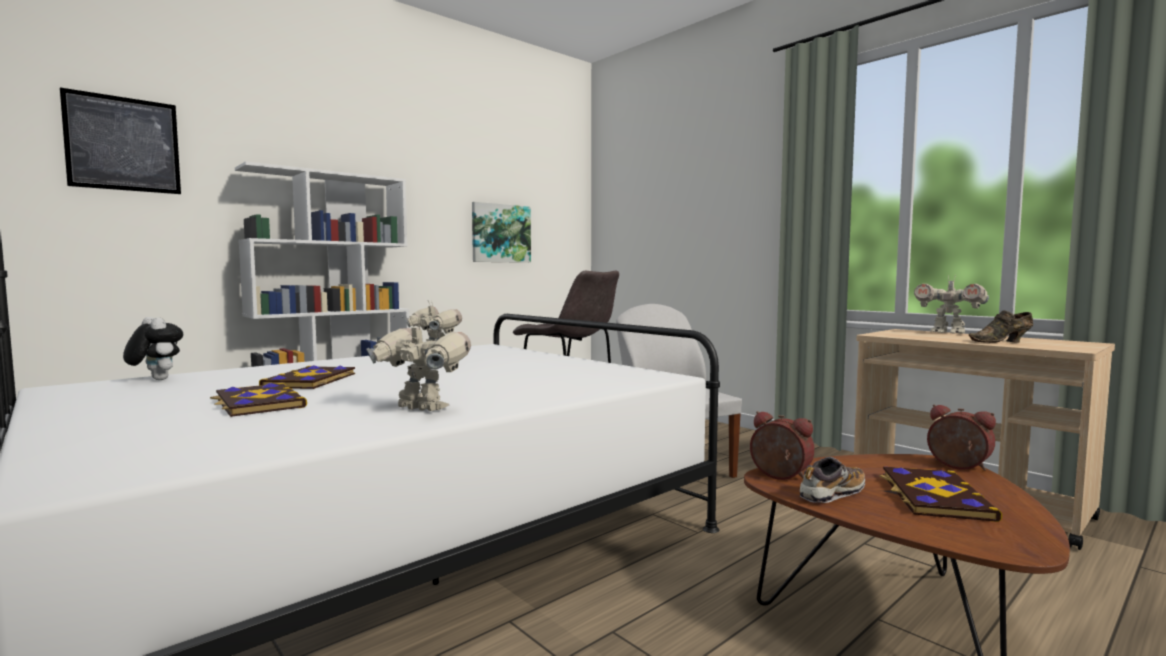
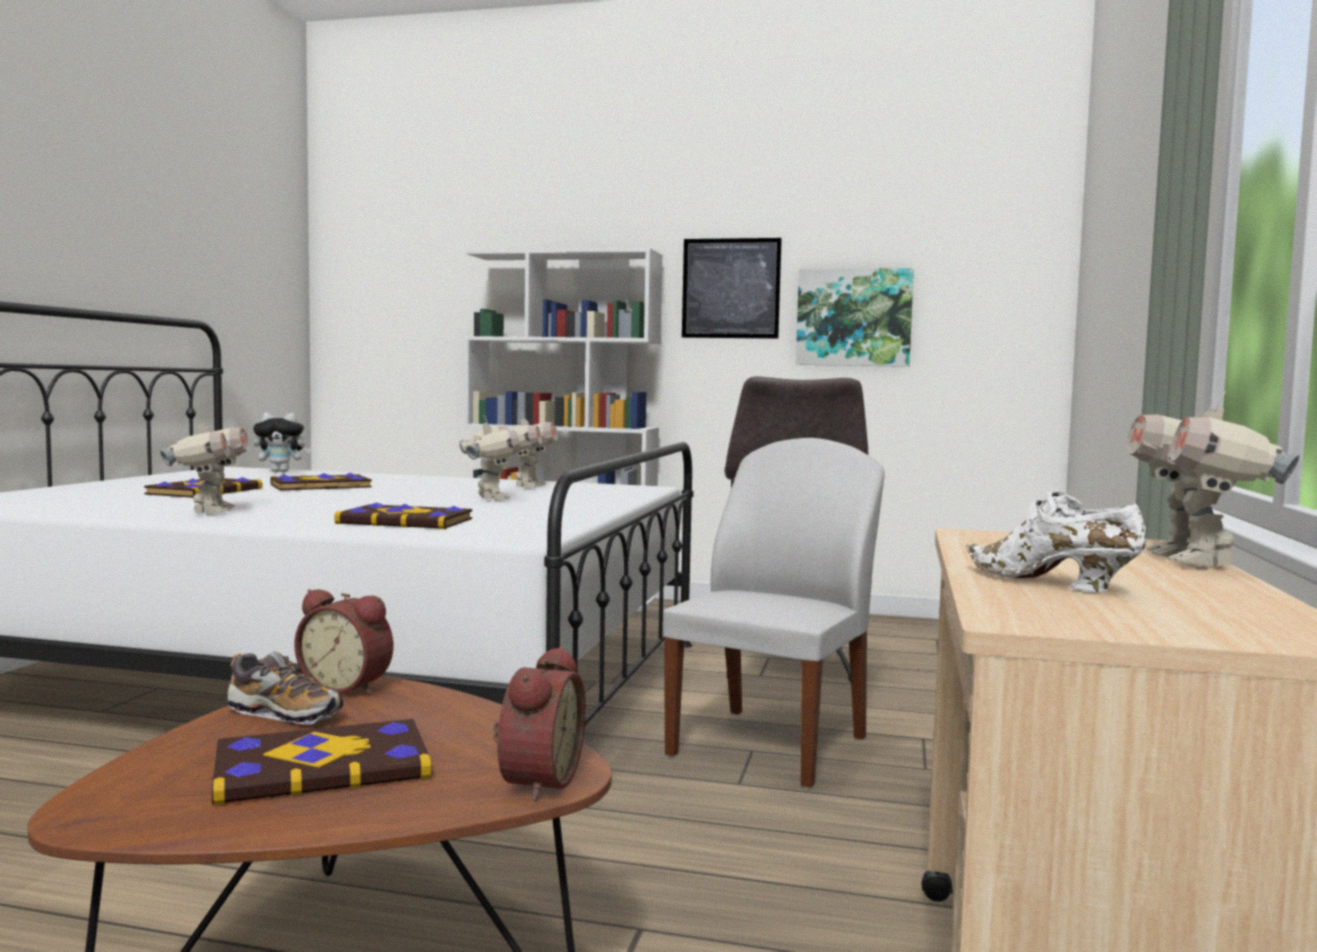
camera: 55 degrees right, 0 degrees up
(123, 144) = (399, 245): picture -> picture (731, 288)
(155, 379) = (281, 471): plush toy -> plush toy turned 75 degrees clockwise
(482, 365) = (490, 499): none -> toy robot
(564, 383) = (406, 521): none -> book
(779, 476) = (348, 687): alarm clock -> alarm clock turned 105 degrees clockwise
(1002, 342) = (1053, 584): brown shoe -> white shoe

